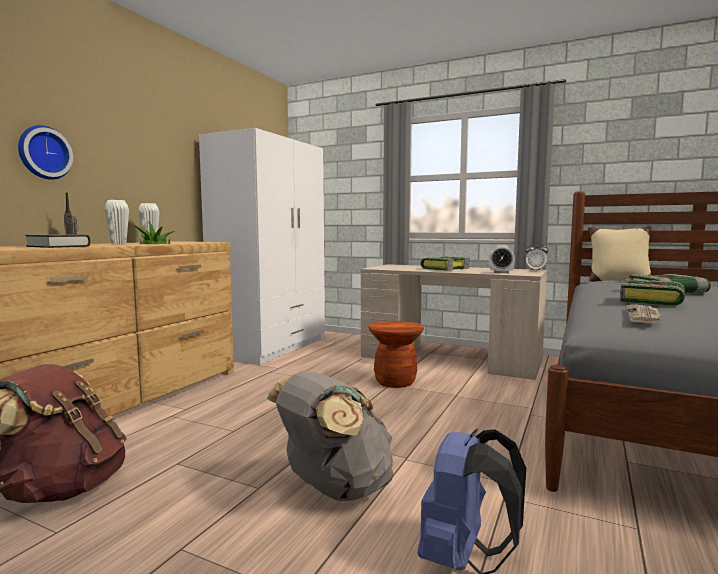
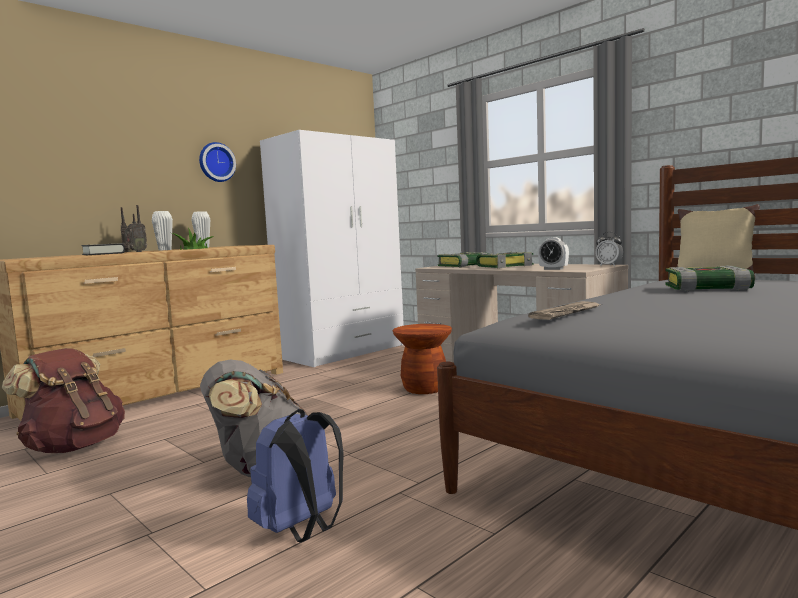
camera: 20 degrees right, 0 degrees up
(43, 153) = (106, 174): wall clock -> wall clock (216, 162)
(94, 245) = (136, 252): none -> radio
(653, 301) = (639, 299): book -> book (464, 266)

